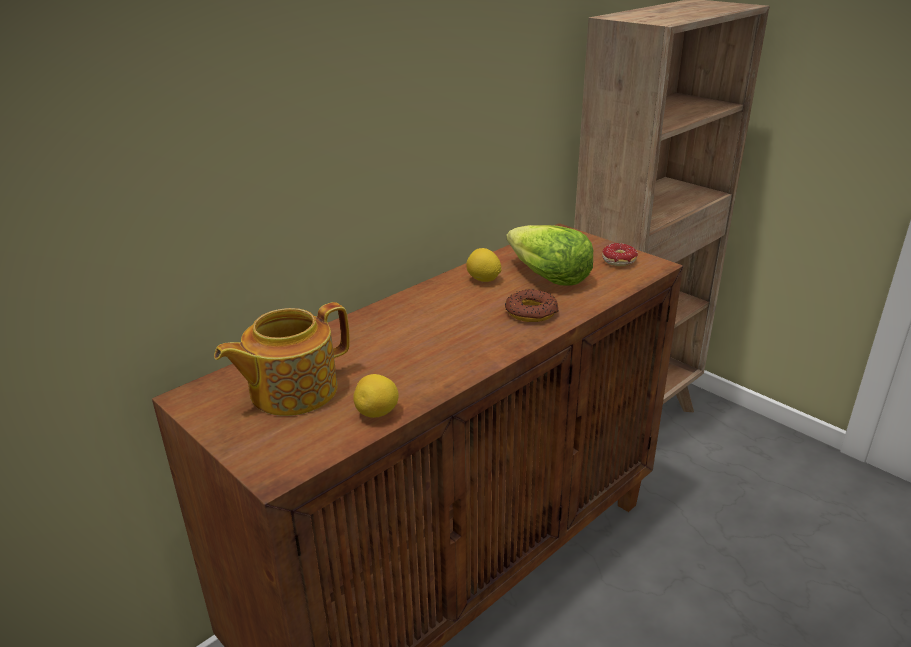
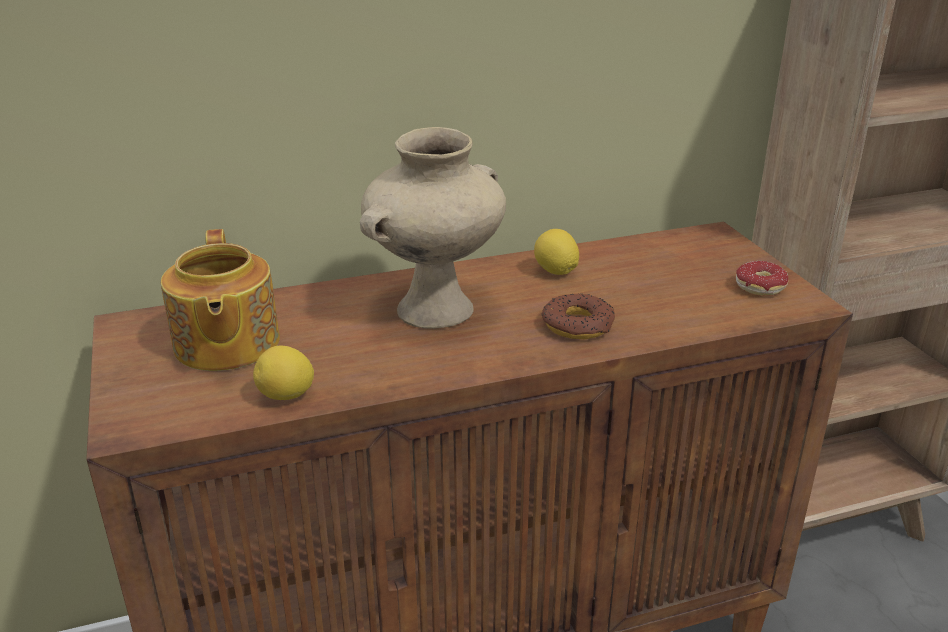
camera: 25 degrees right, 0 degrees up
(291, 390) = (225, 345): teapot -> teapot turned 90 degrees counterclockwise
(427, 326) = (435, 311): none -> beige vase
(547, 277) = (640, 286): lettuce -> none

